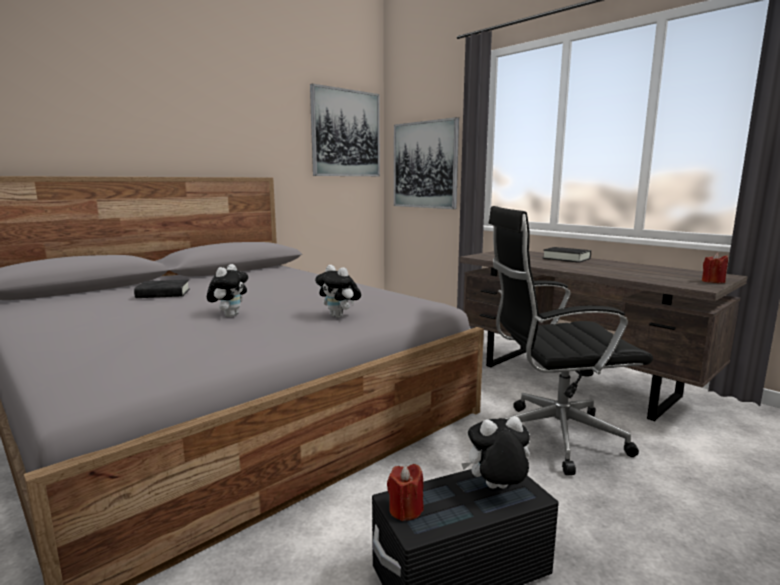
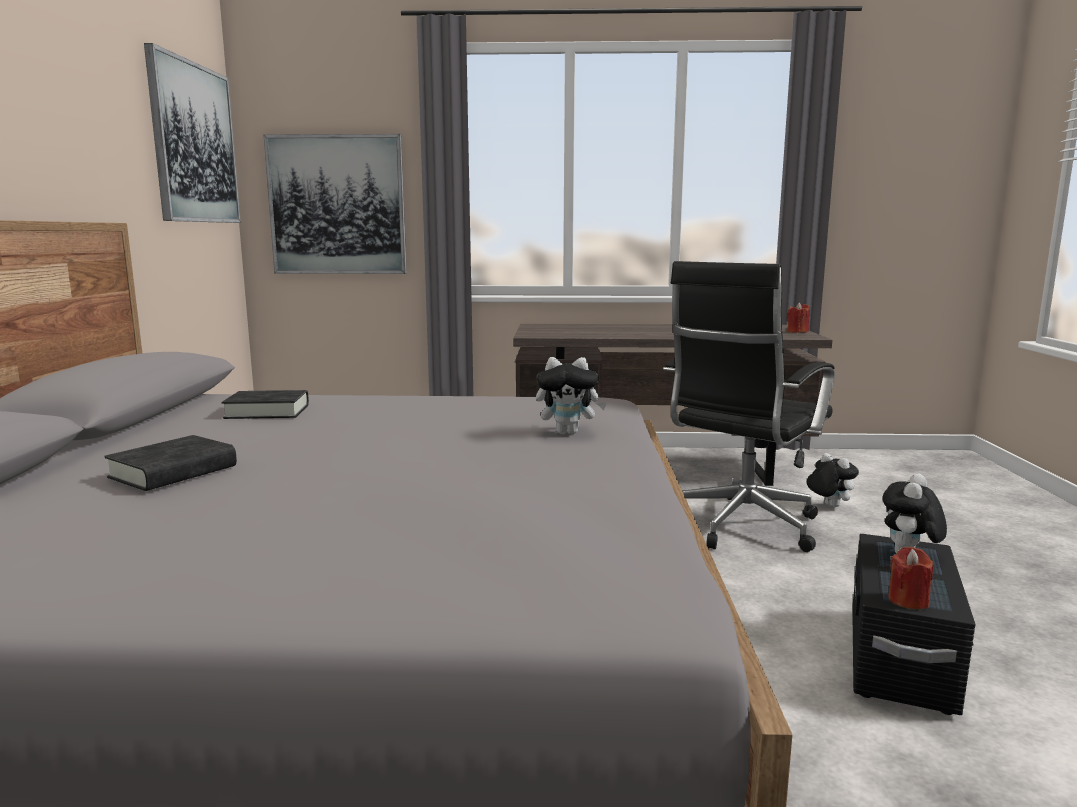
camera: 45 degrees left, 0 degrees up
(230, 315) = (433, 467): plush toy -> plush toy (828, 505)
(566, 258) = (621, 327): black book -> black book (267, 411)

